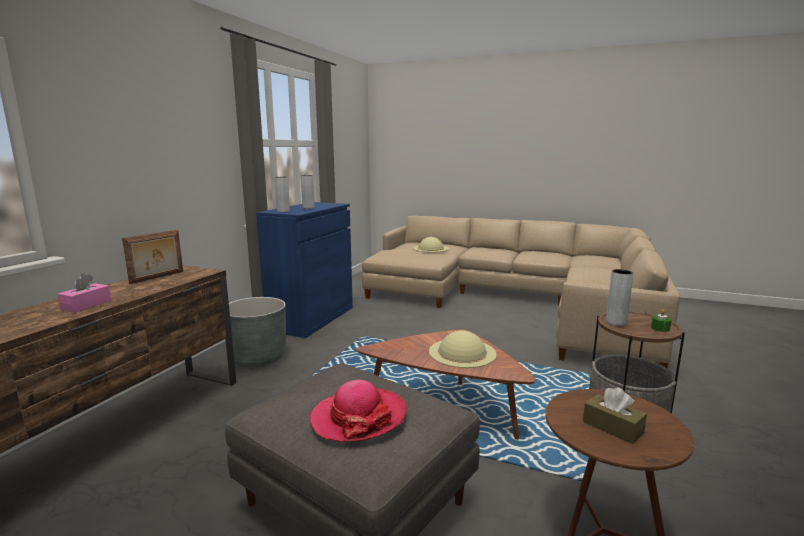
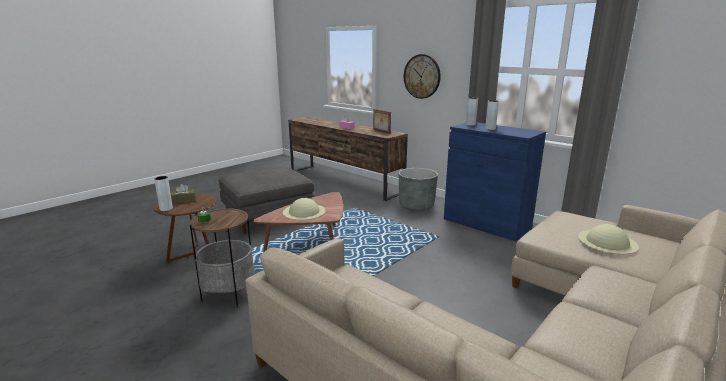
camera: 110 degrees right, 5 degrees up
(153, 160) = (422, 76): none -> wall clock
(358, 417) = (256, 174): hat -> none
(616, 322) = (230, 212): grey vase -> grey vase (166, 209)

